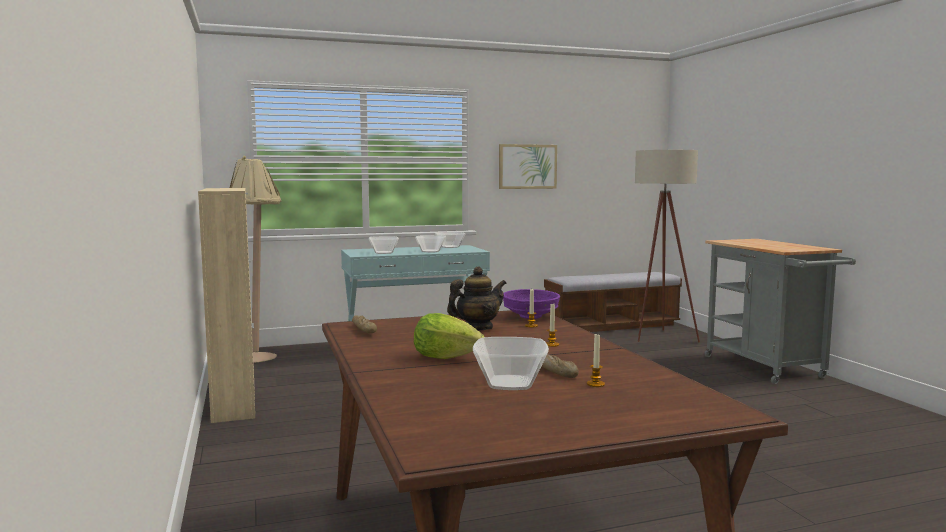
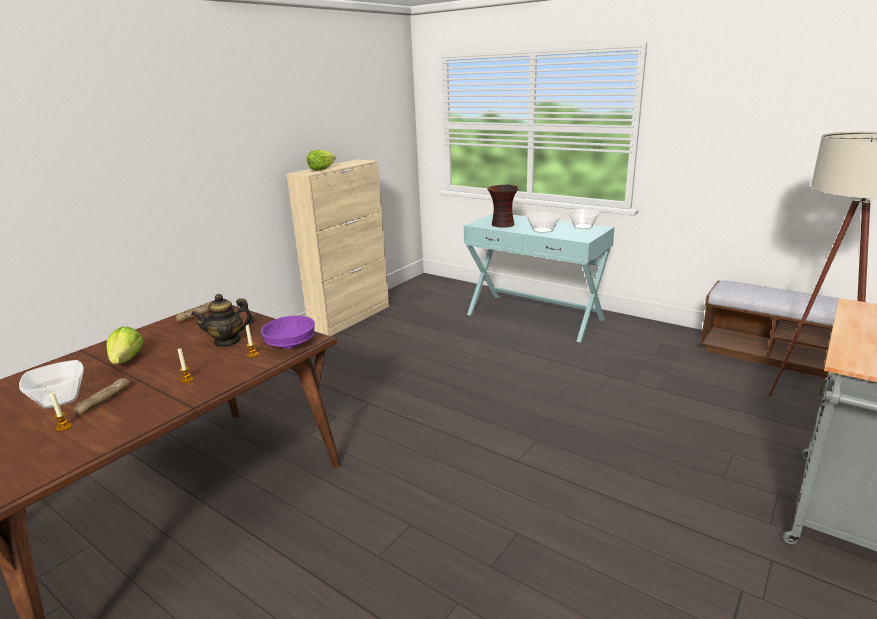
camera: 55 degrees right, 15 degrees up
(225, 189) = (321, 169): none -> lettuce
(260, 355) = (434, 286): beige floor lamp -> none
(384, 253) = (502, 225): bowl -> vase
(477, 328) = (228, 341): teapot -> teapot turned 135 degrees clockwise
(527, 166) = (716, 139): picture -> none

